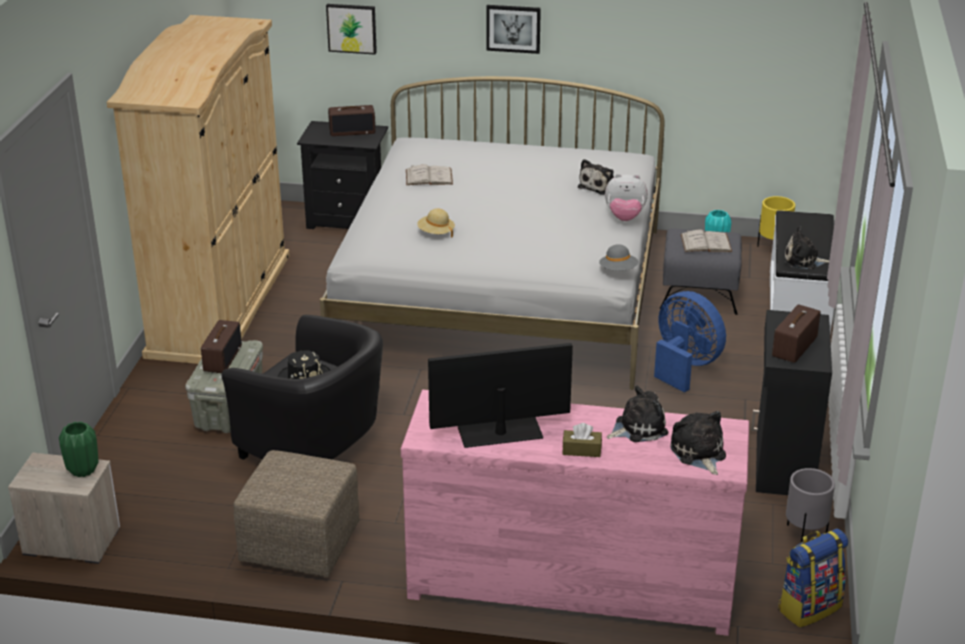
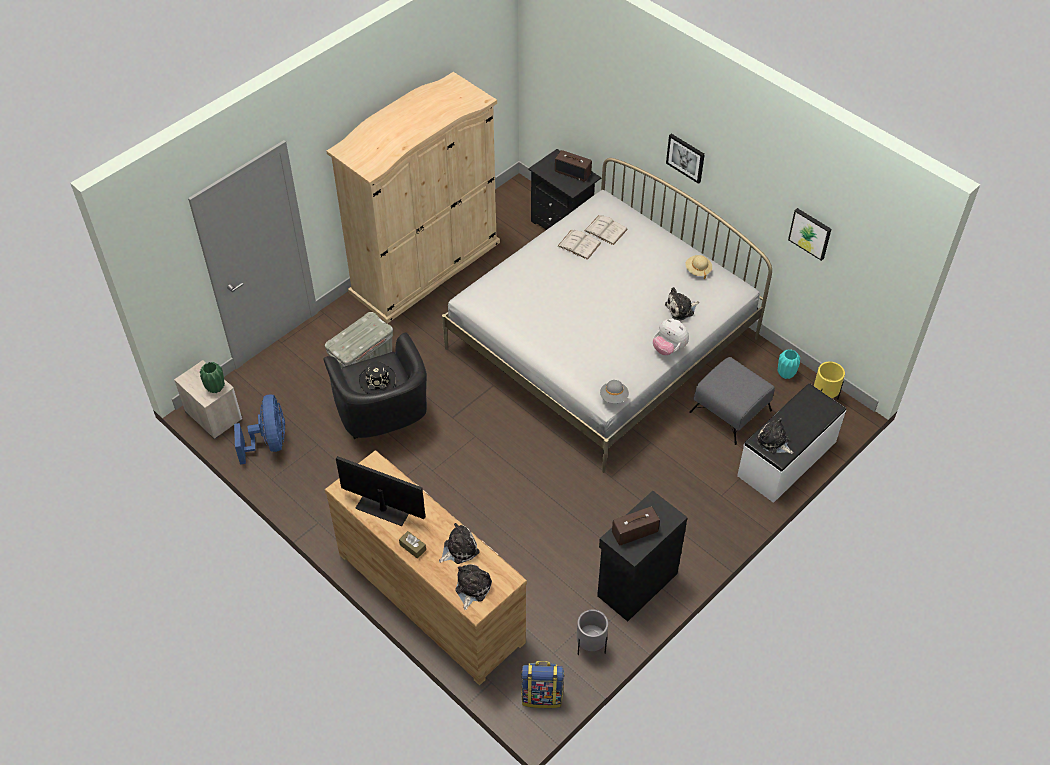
camera: 35 degrees right, 20 degrees up
(222, 358) = (360, 331): radio -> none
(299, 545) = (317, 484): beige ottoman -> none
(352, 28) = (587, 103): picture -> picture (810, 233)
(436, 233) = (534, 303): beige hat -> beige hat (698, 270)
(570, 582) = (431, 596): pink dresser -> brown dresser
(638, 428) = (459, 549): plush toy -> plush toy turned 45 degrees counterclockwise
(684, 366) = (655, 471): blue fan -> blue fan (269, 442)
(706, 243) = (735, 385): white book -> white book (606, 230)

